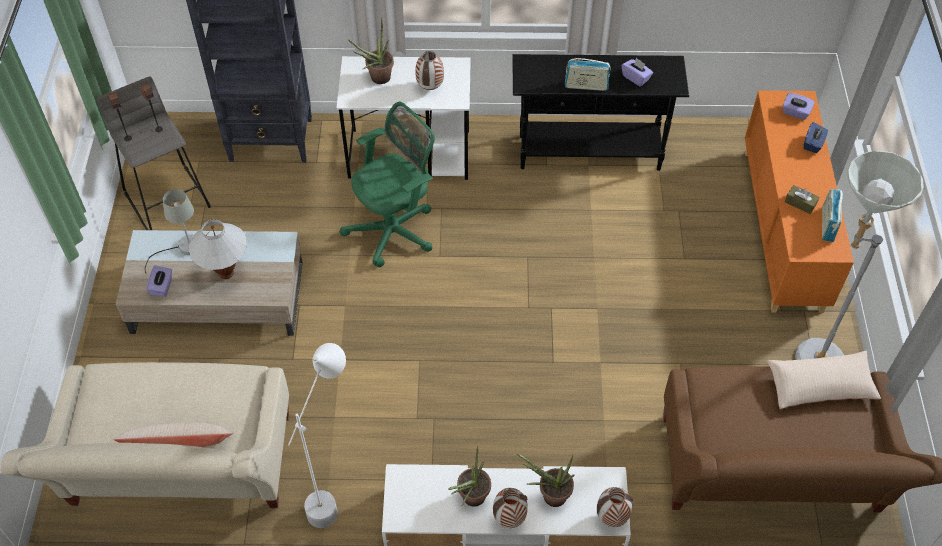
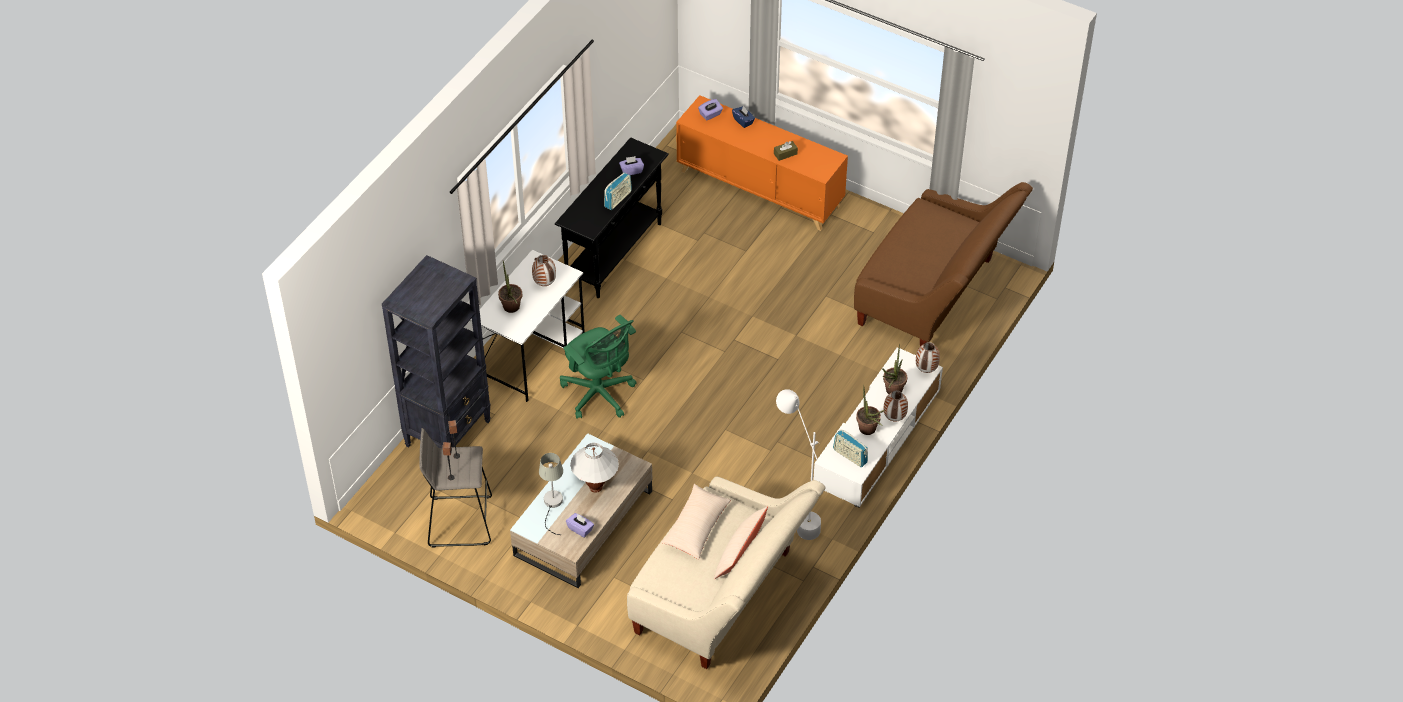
camera: 60 degrees left, 5 degrees down
(395, 230) = (600, 395): green office chair -> green office chair turned 150 degrees clockwise
(808, 358) = (866, 232): grey floor lamp -> none
(820, 386) = (914, 223): beige pillow -> beige pillow (696, 527)
(827, 224) = (811, 151): radio -> radio (850, 456)

